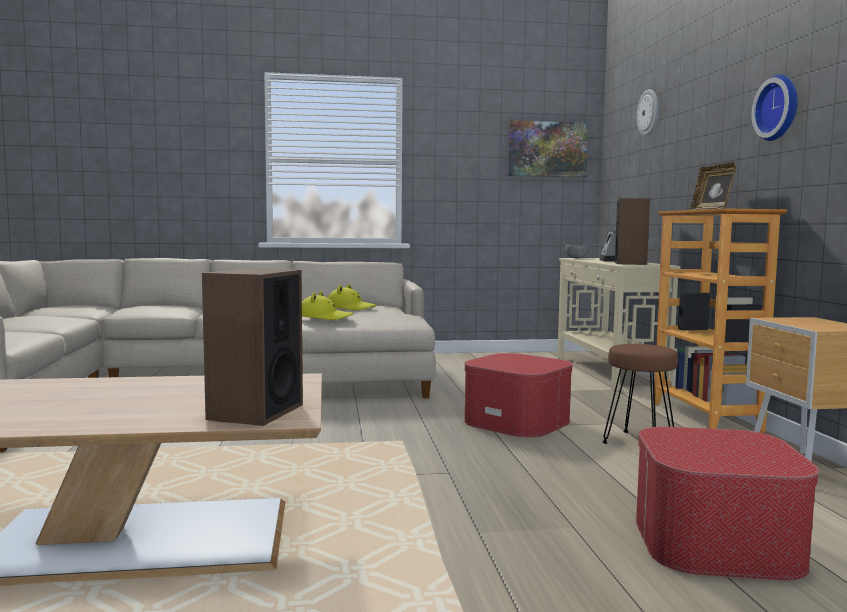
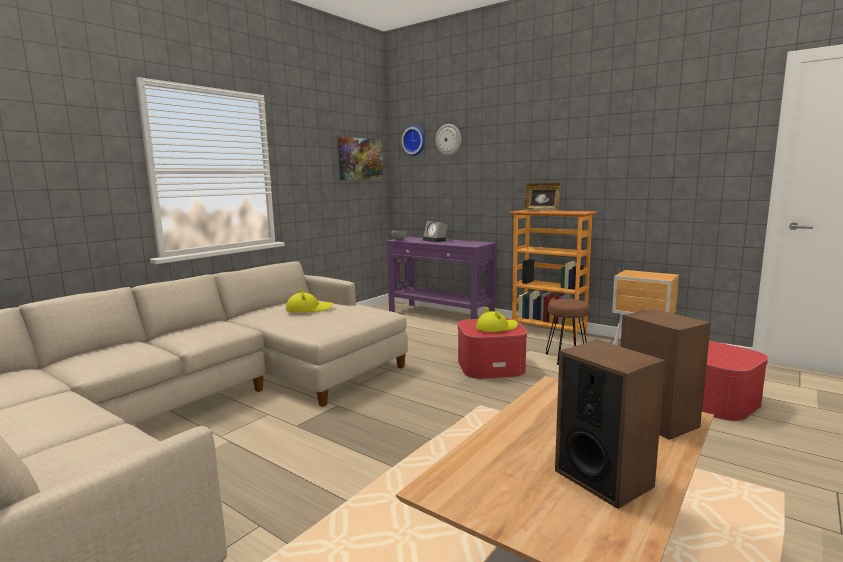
camera: 45 degrees left, 5 degrees up
(324, 317) = (323, 324): yellow hat -> yellow hat (496, 328)
(608, 372) = (440, 315): beige console table -> purple console table
(630, 263) = (464, 243): speaker -> speaker (603, 478)
(779, 108) = (585, 153): wall clock -> wall clock (415, 140)

